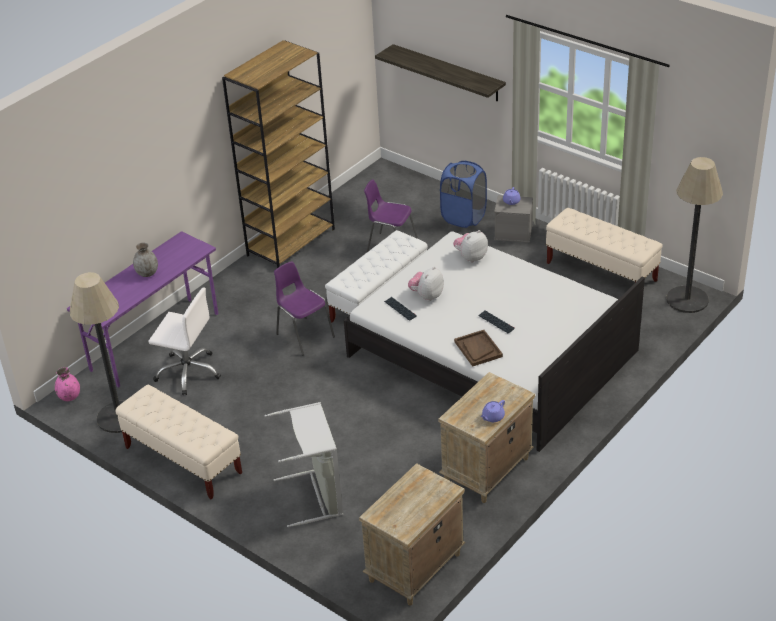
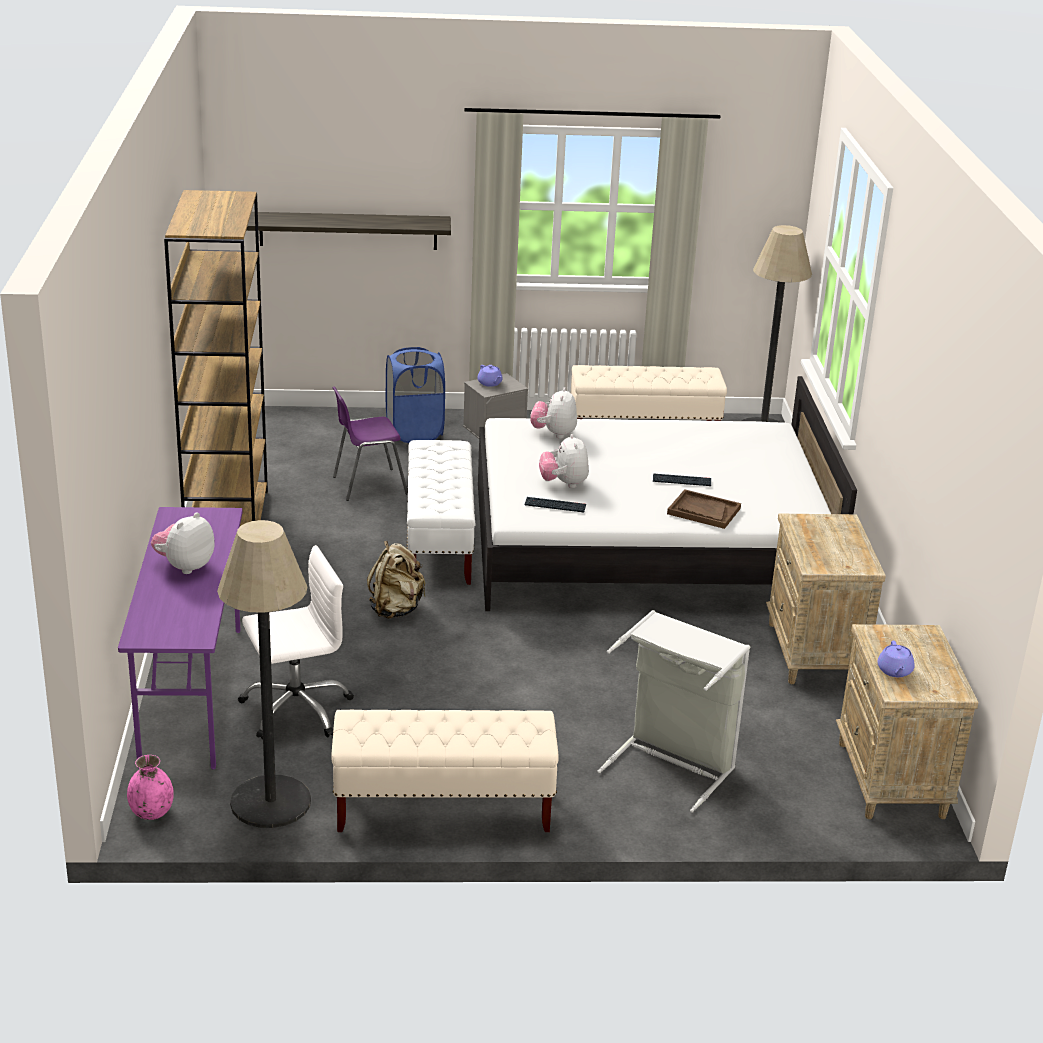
camera: 45 degrees left, 10 degrees down
(147, 273) = (185, 566): grey vase -> plush toy
(304, 335) = (396, 609): purple chair -> beige backpack
(492, 417) = (854, 550): purple teapot -> purple teapot (894, 671)

